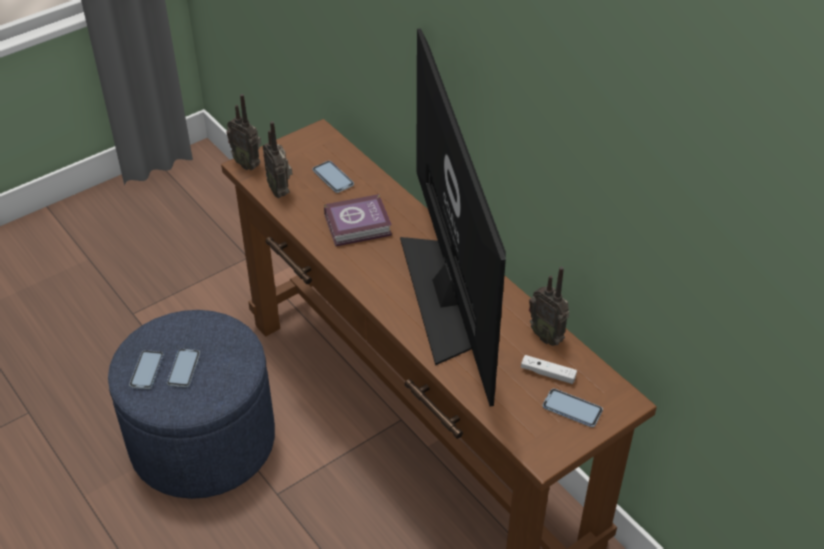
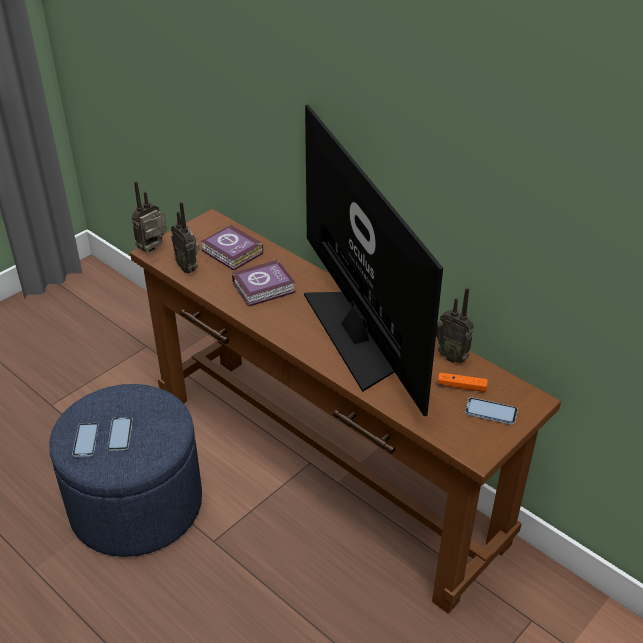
camera: 10 degrees left, 5 degrees down
(248, 164) = (154, 249): radio -> radio turned 105 degrees clockwise
(333, 178) = (232, 253): phone -> book
(548, 374) = (461, 386): white game controller -> orange game controller

